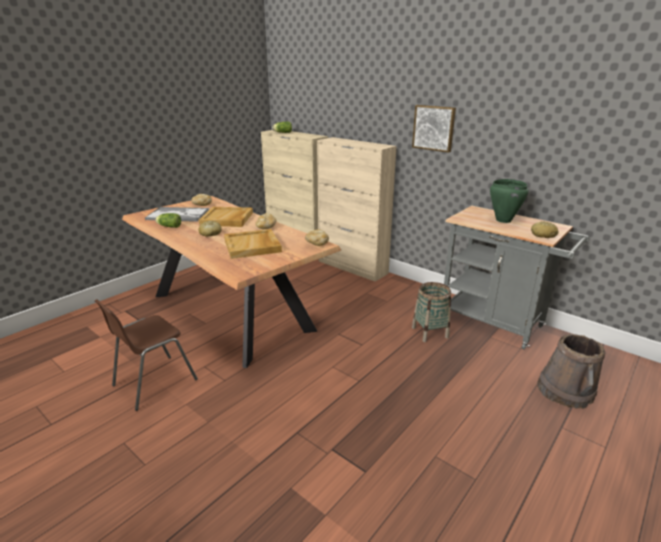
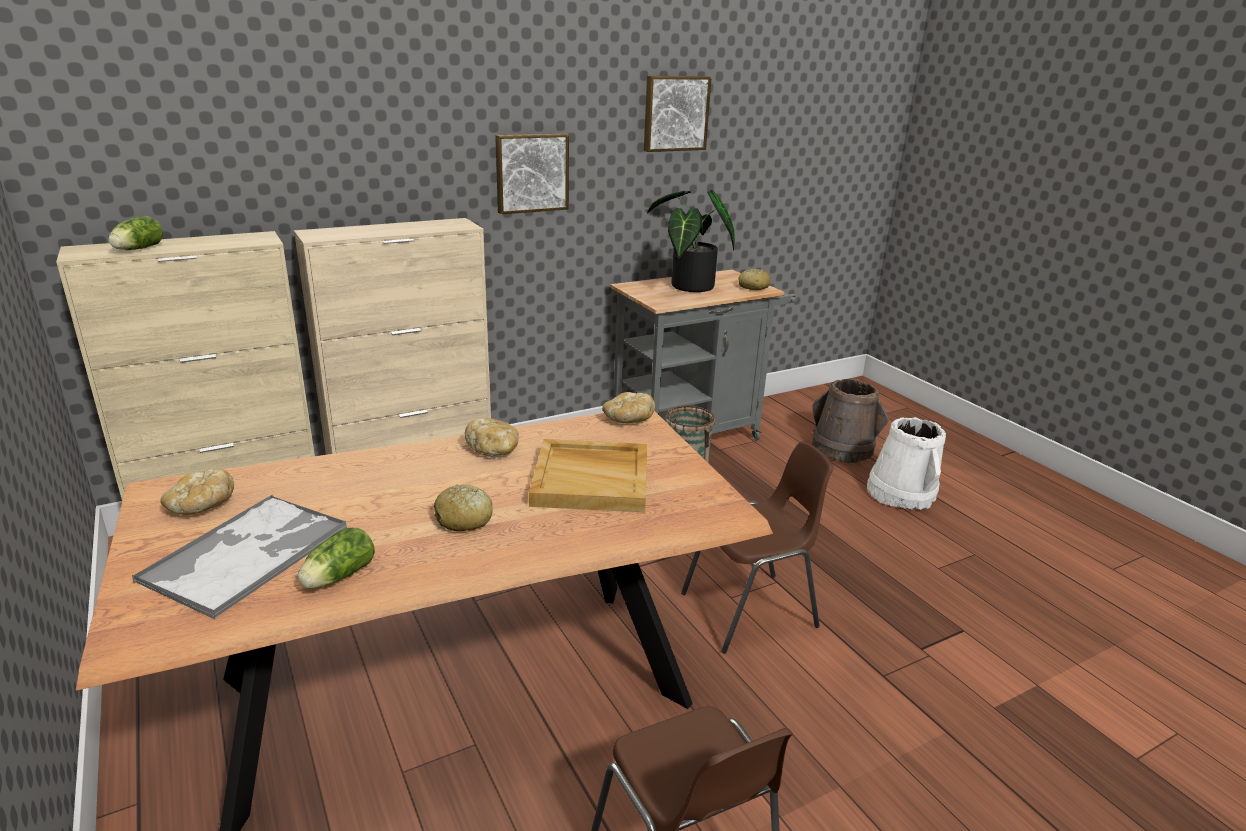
camera: 70 degrees left, 0 degrees up
(227, 219) = (380, 485): beige tray -> none
(325, 375) = (751, 611): none -> brown chair
(503, 220) = (688, 287): green cooking pot -> potted plant
(530, 430) = (901, 493): none -> white bucket
(536, 101) = (675, 113): none -> picture

